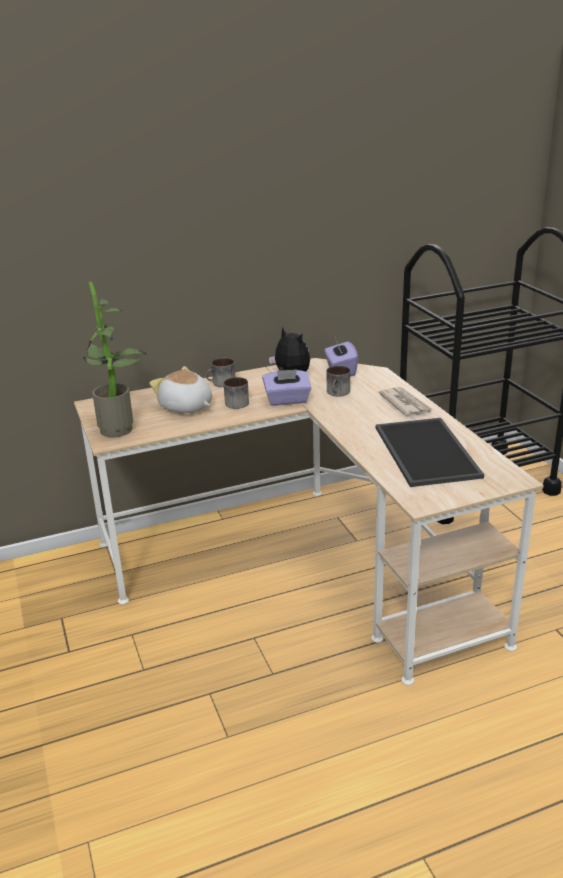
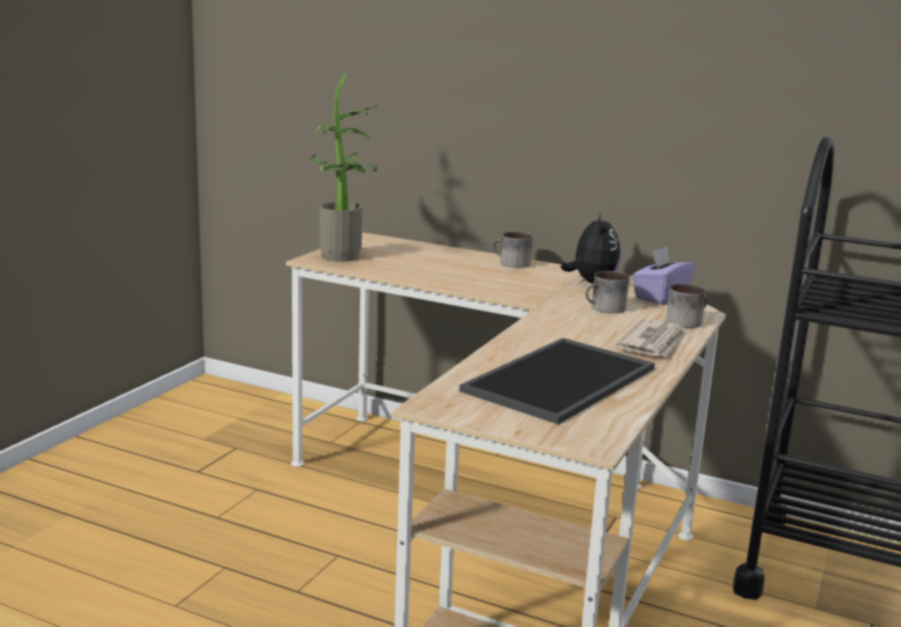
camera: 45 degrees right, 10 degrees down
(186, 407) = (433, 265): plush toy -> none
(236, 402) = (486, 278): mug -> mug (686, 321)
(287, 400) = (536, 294): purple tissue box -> none

